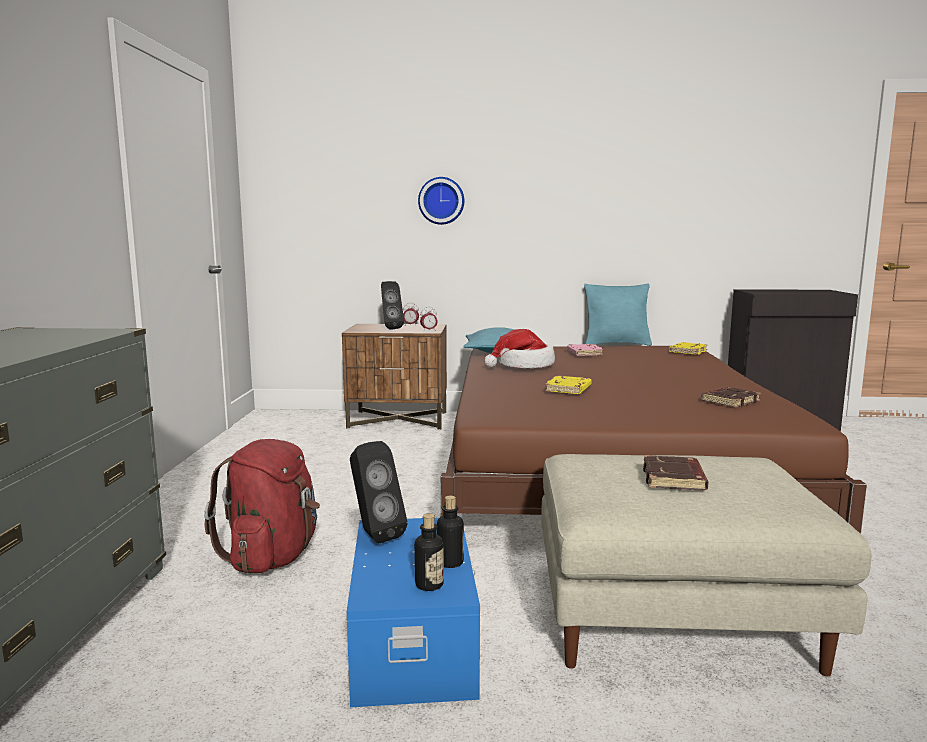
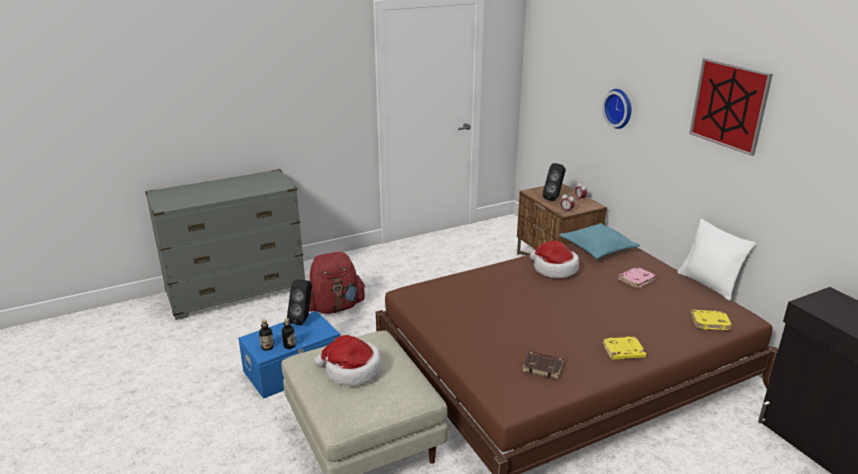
camera: 60 degrees right, 15 degrees up
(569, 389) = (500, 301): yellow book -> yellow book (623, 351)
(592, 159) = (729, 105): none -> picture
(616, 344) = (708, 284): turquoise pillow -> white pillow
(675, 479) = (351, 370): brown book -> hat

